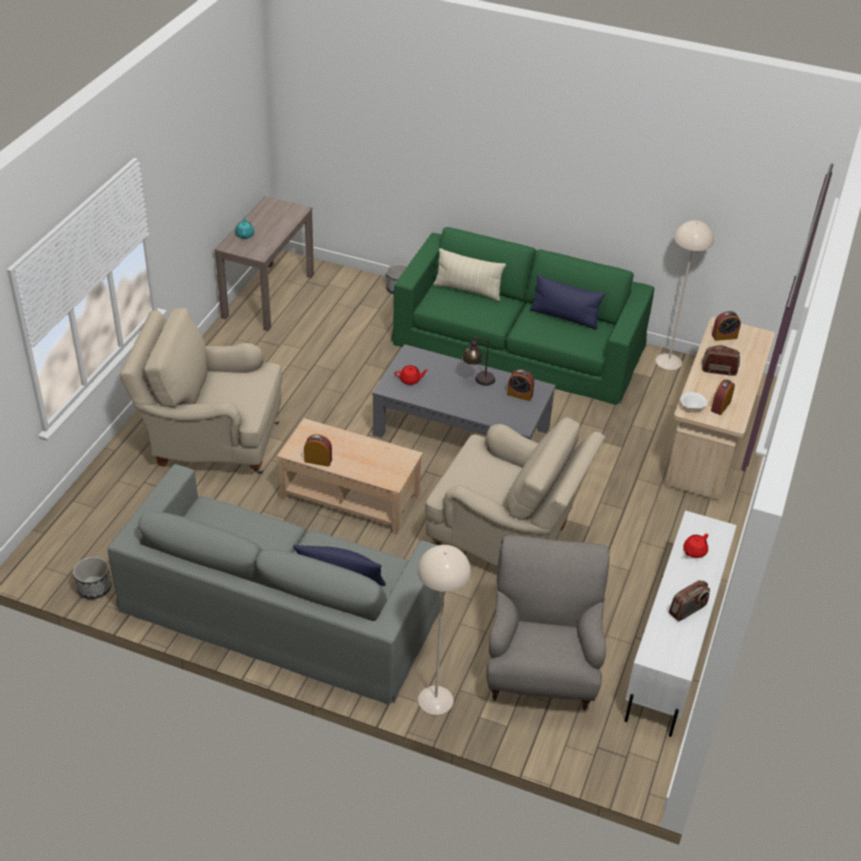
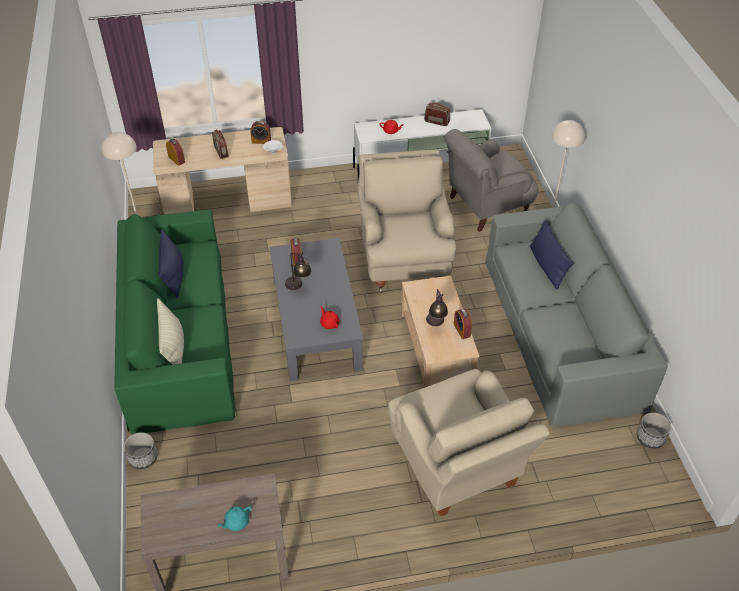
camera: 120 degrees left, 5 degrees up
(342, 447) = (436, 325): none -> table lamp

